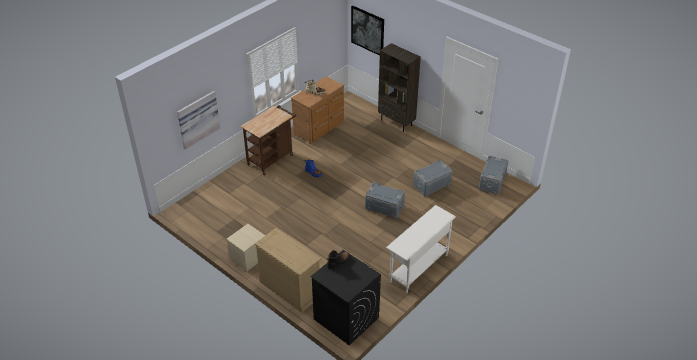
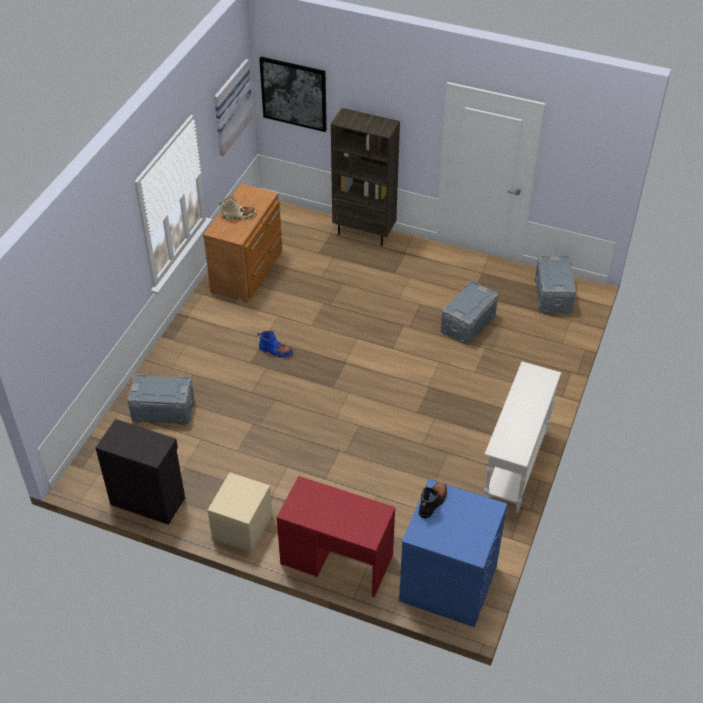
camera: 20 degrees left, 5 degrees up
(197, 119) = (83, 315): picture -> picture (230, 106)
(206, 230) = (148, 500): none -> black cabinet
(272, 158) = (196, 343): brown cart -> none
(290, 288) = (336, 559): beige dresser -> red desk
(346, 318) = (447, 583): black washing machine -> blue washing machine
(384, 207) = (415, 380): grey storage box -> grey storage box (163, 410)

